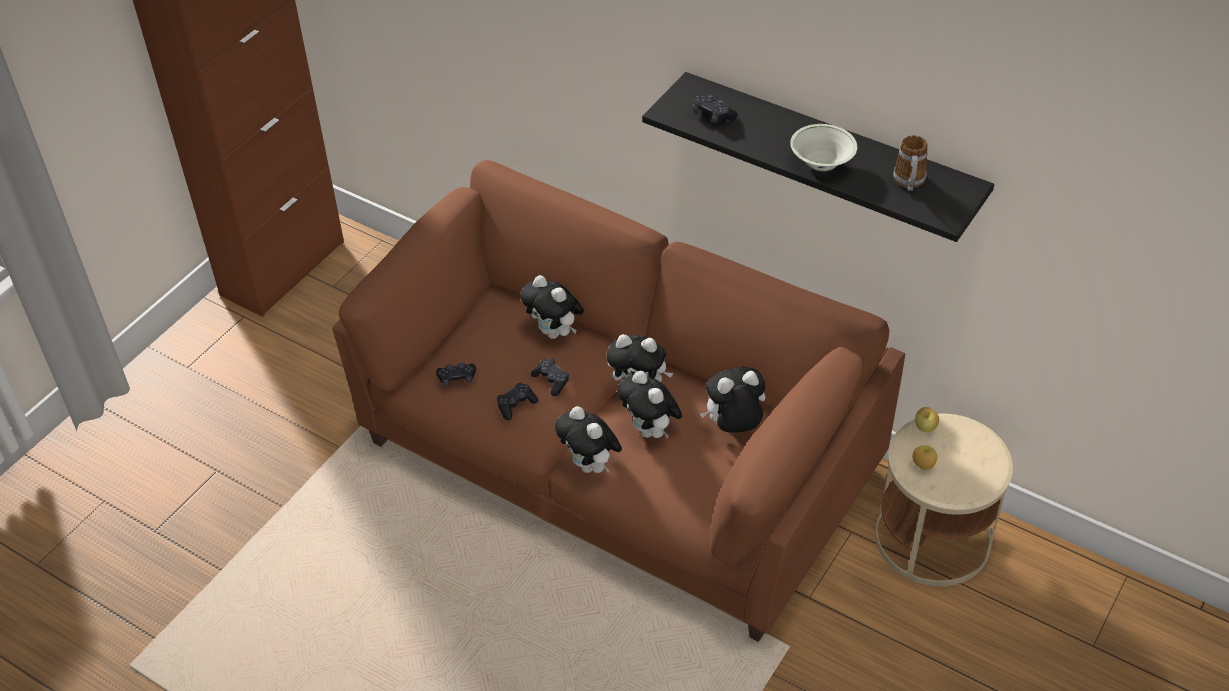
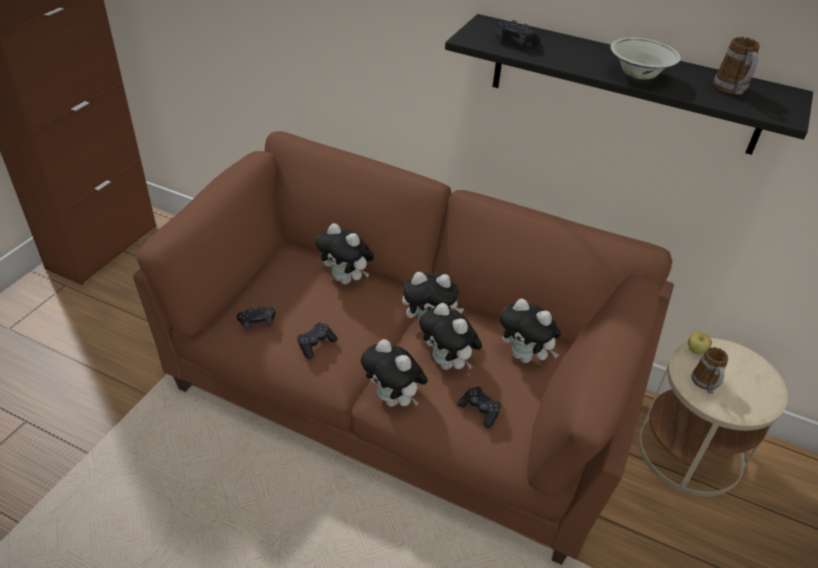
camera: 10 degrees left, 5 degrees down
(551, 380) = (347, 321): black game controller -> black game controller (480, 410)
(733, 427) = (525, 356): plush toy -> plush toy turned 120 degrees counterclockwise
(922, 465) = (706, 385): apple -> mug

